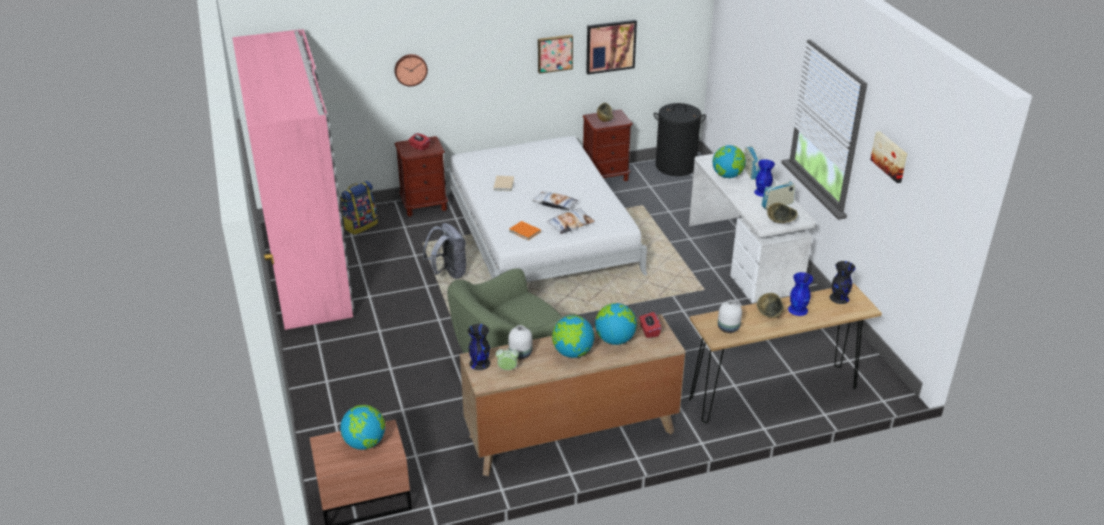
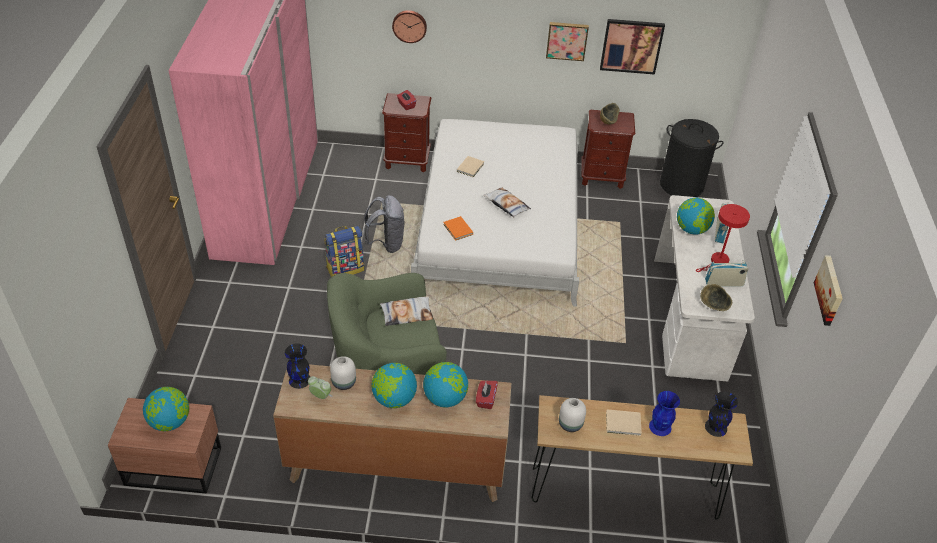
camera: 20 degrees right, 10 degrees up
(360, 225) = (337, 166): backpack -> backpack (345, 268)
(570, 224) = (508, 234): pillow -> pillow (407, 313)
(762, 192) = (717, 262): blue vase -> red table lamp
(769, 316) = (624, 424): bowl -> beige book

